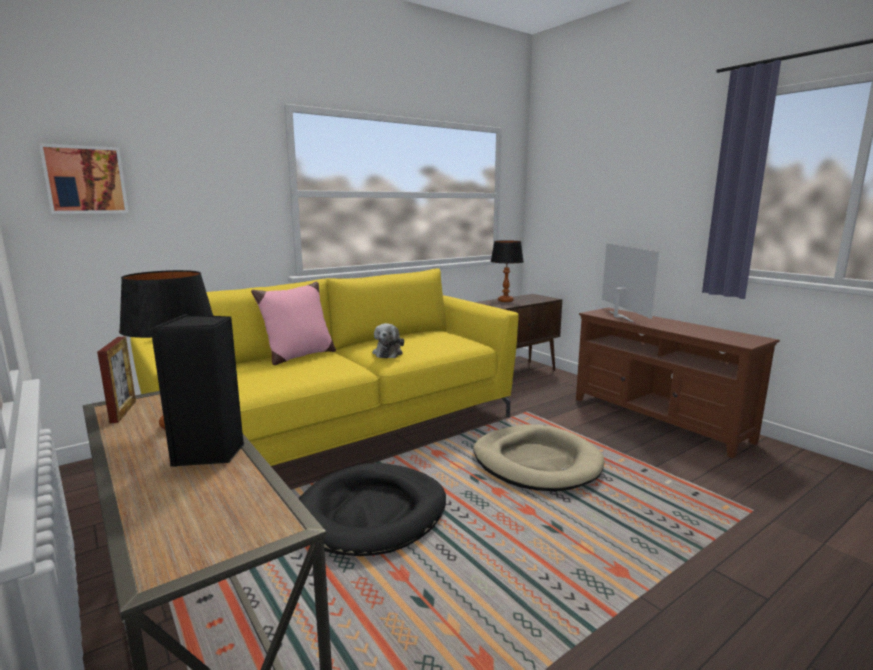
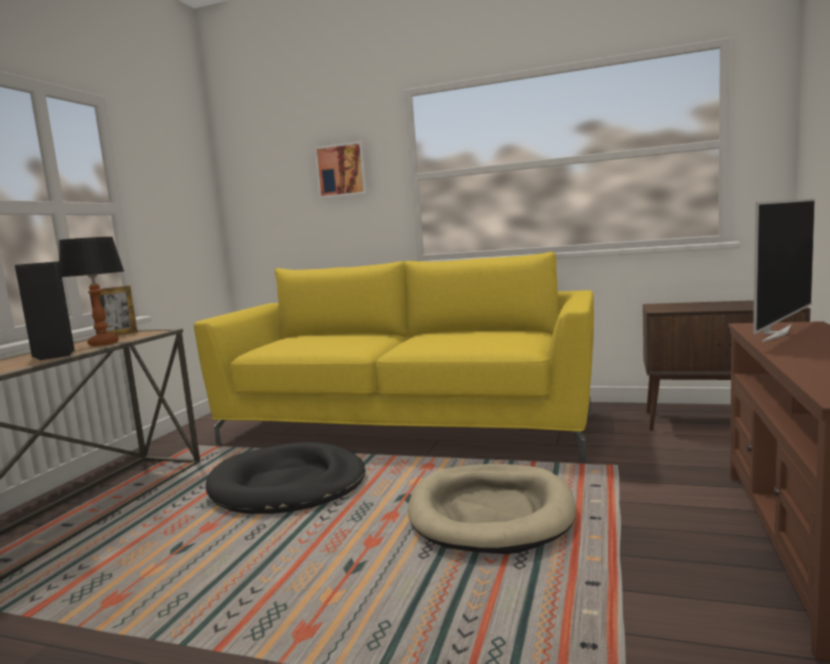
camera: 55 degrees right, 5 degrees down
(85, 180) = (261, 185): picture -> picture (342, 170)
(298, 356) = (355, 335): pink pillow -> none
(388, 353) = (418, 342): plush toy -> none
(505, 301) = (699, 305): table lamp -> none

